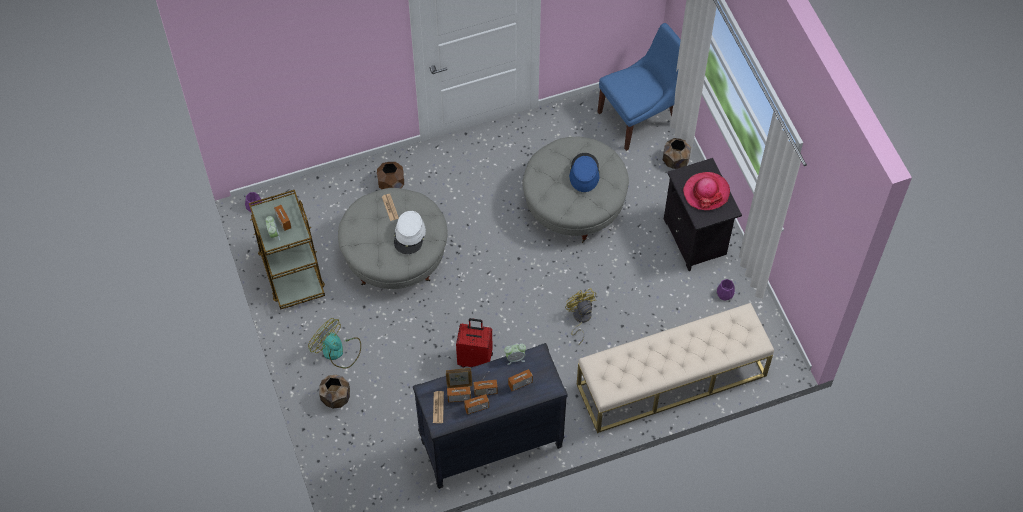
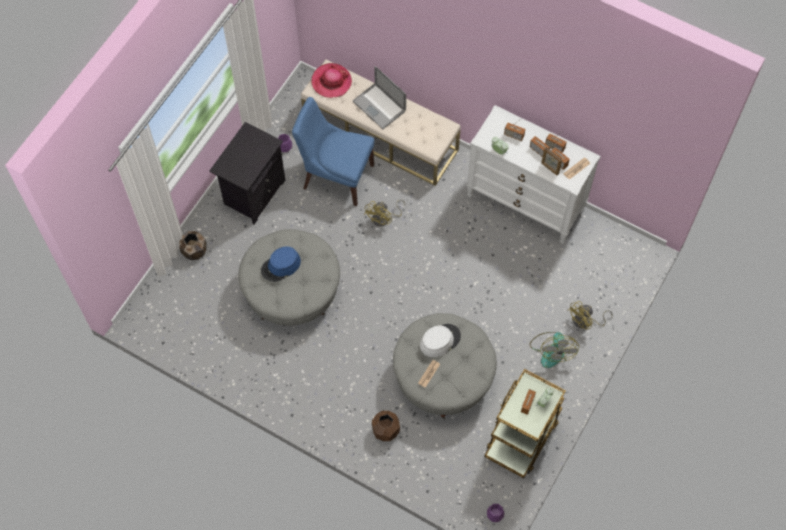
camera: 130 degrees left, 5 degrees up
(335, 398) = (585, 321): brown planter -> yellow fan
(475, 359) = (474, 258): red suitcase -> none
(490, 445) = (526, 202): black dresser -> white dresser
(640, 117) = (171, 303): blue chair -> blue chair (336, 175)
(679, 353) = (379, 106): none -> laptop
(706, 192) = (244, 154): hat -> hat (331, 82)

